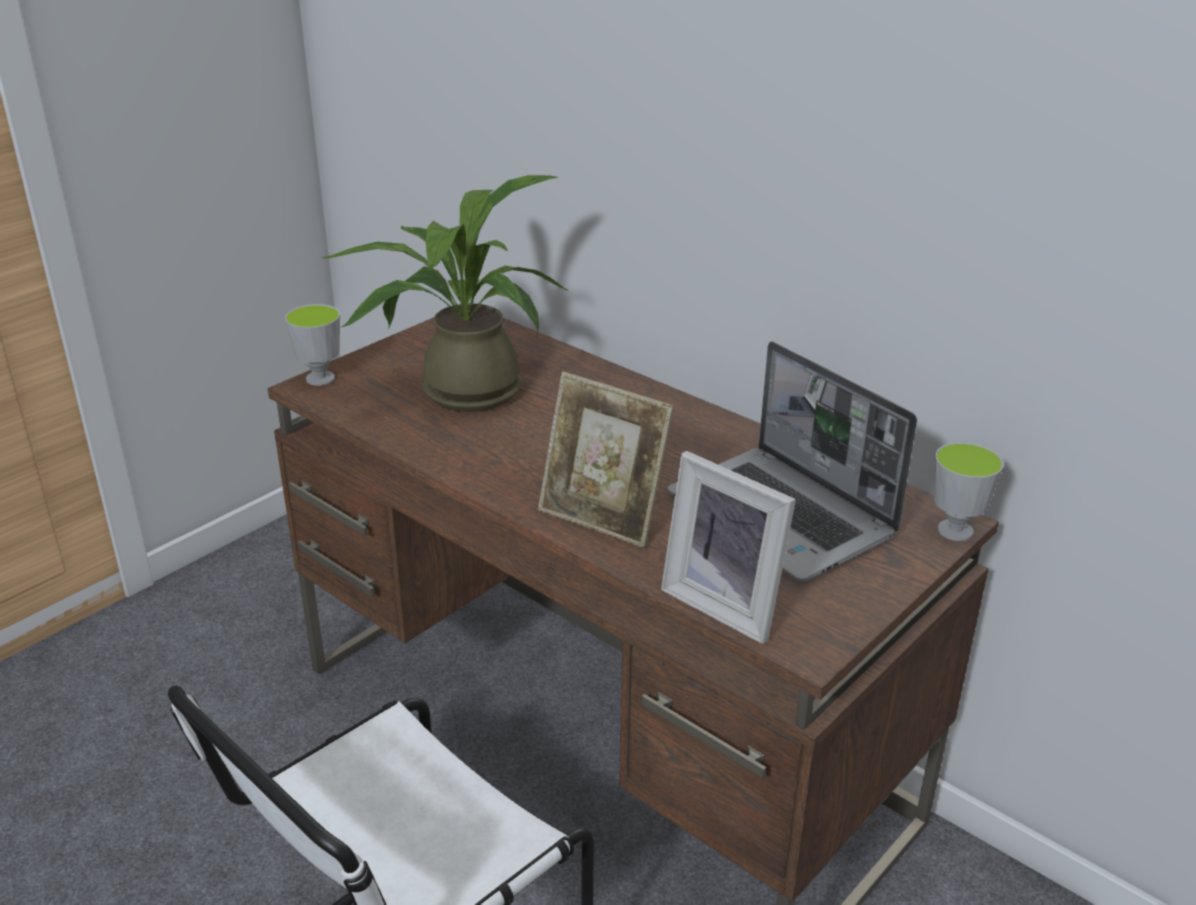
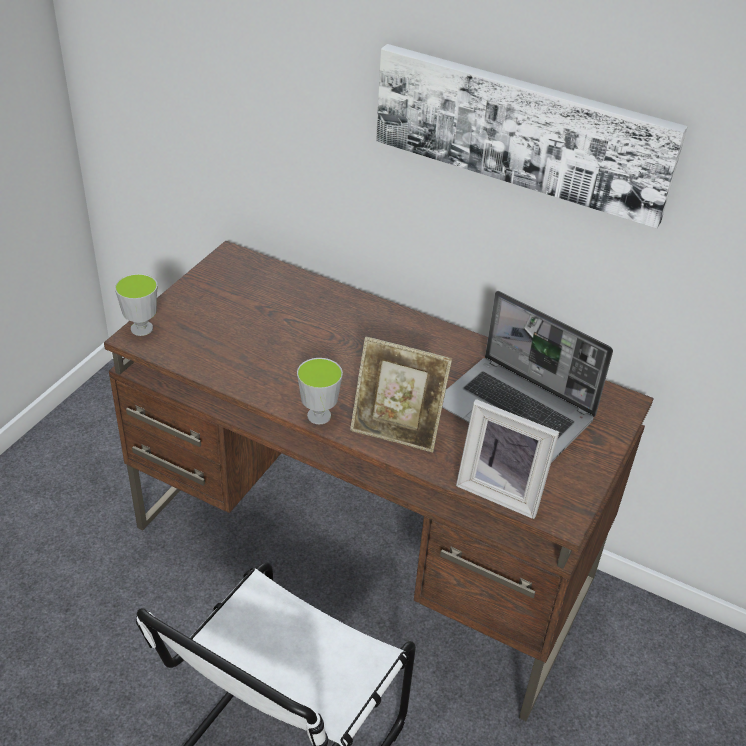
camera: 15 degrees left, 10 degrees up
(459, 390) = (252, 328): potted plant -> none
(811, 114) = (522, 131): none -> picture
(955, 531) = (628, 409): cup -> cup (319, 416)

